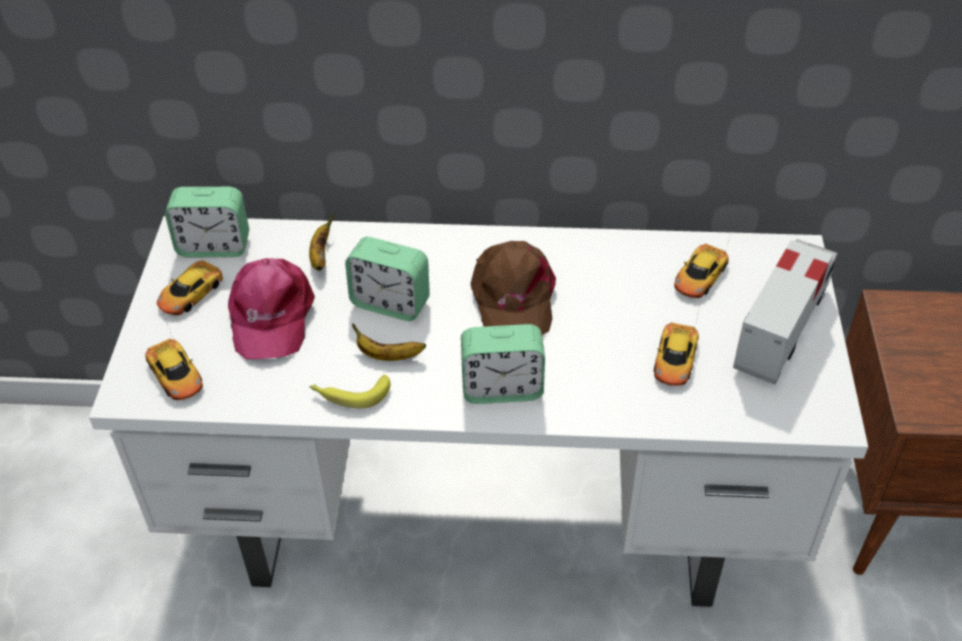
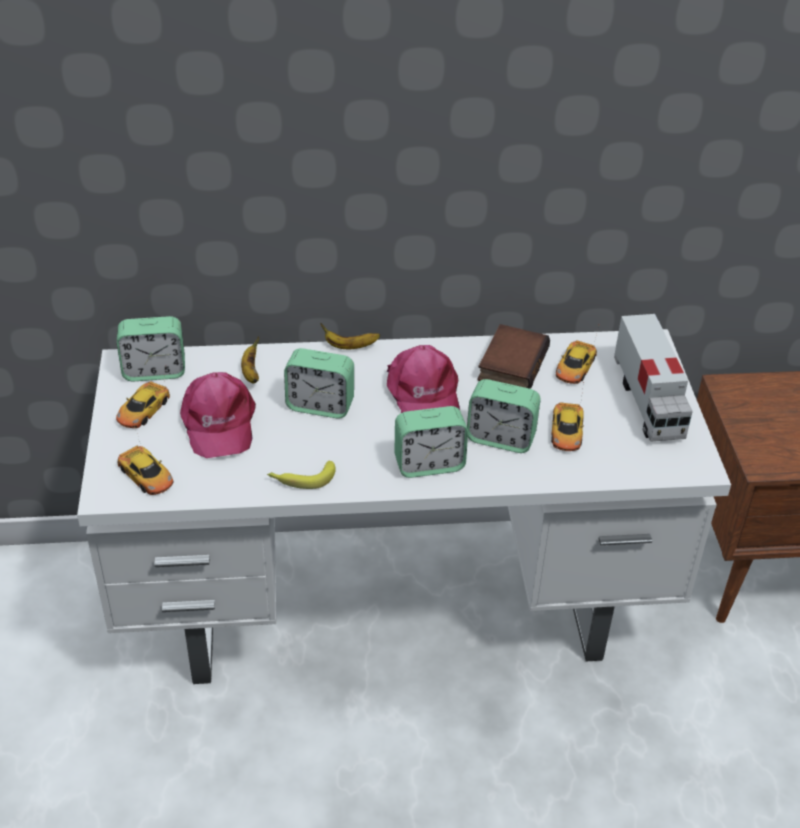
camera: 10 degrees left, 5 degrees down
(388, 355) = (327, 446): banana -> banana (350, 346)
(512, 298) = (423, 394): brown cap -> pink cap
(593, 361) = (500, 438): none -> alarm clock
(623, 266) = (511, 363): none -> book
(781, 328) = (648, 401): toy truck -> toy truck turned 150 degrees clockwise

